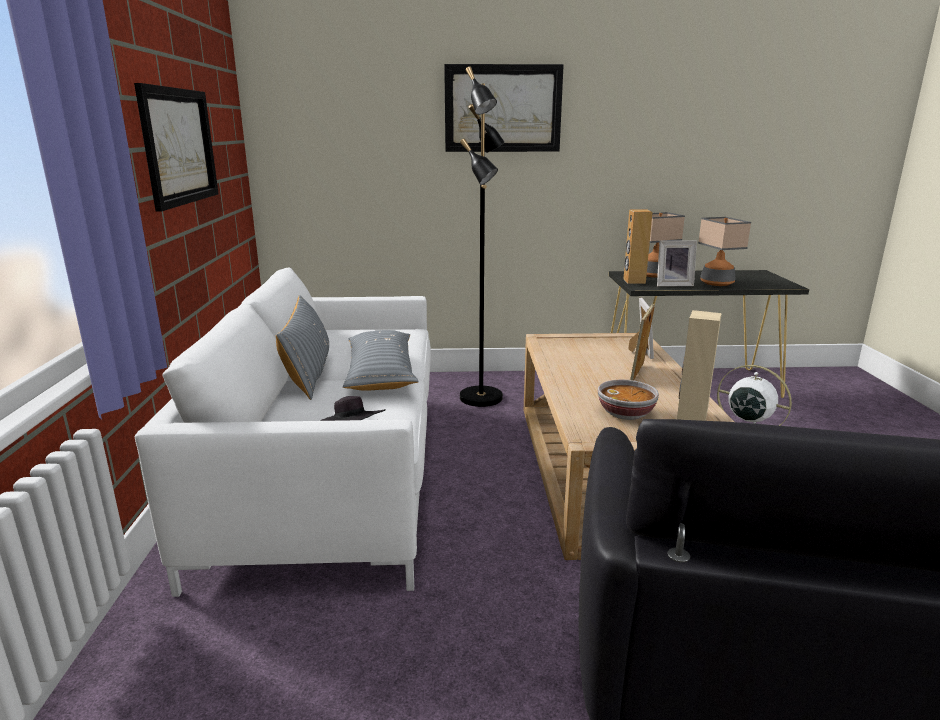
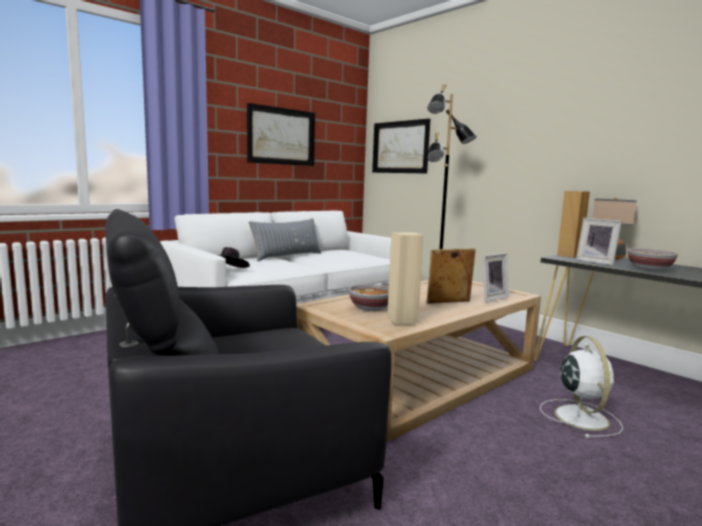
camera: 50 degrees right, 10 degrees down
(381, 373) = (311, 263): grey pillow -> none
(503, 108) = (500, 115): picture -> picture (400, 147)
(716, 283) = (649, 269): table lamp -> bowl

